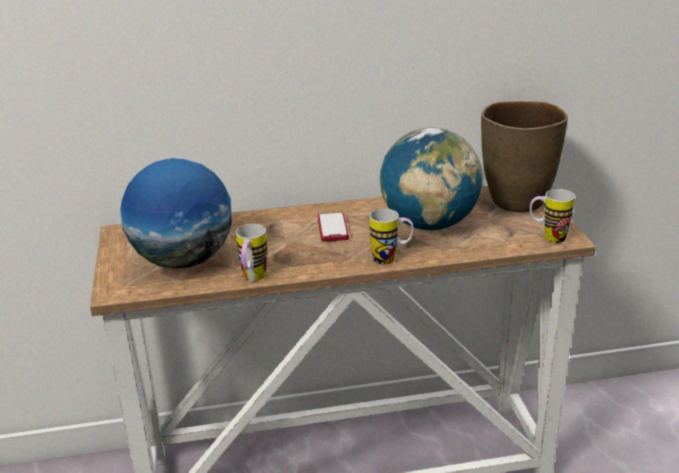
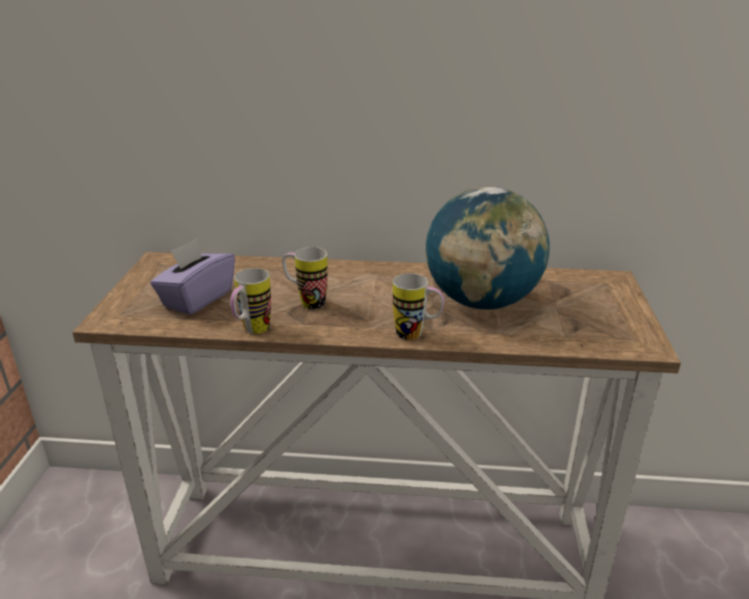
camera: 15 degrees right, 0 degrees up
(183, 260) = (197, 298): globe -> purple tissue box
(333, 228) = (371, 289): phone -> none
(516, 202) = (597, 292): brown vase -> none
(547, 238) = (620, 341): mug -> mug (306, 302)

